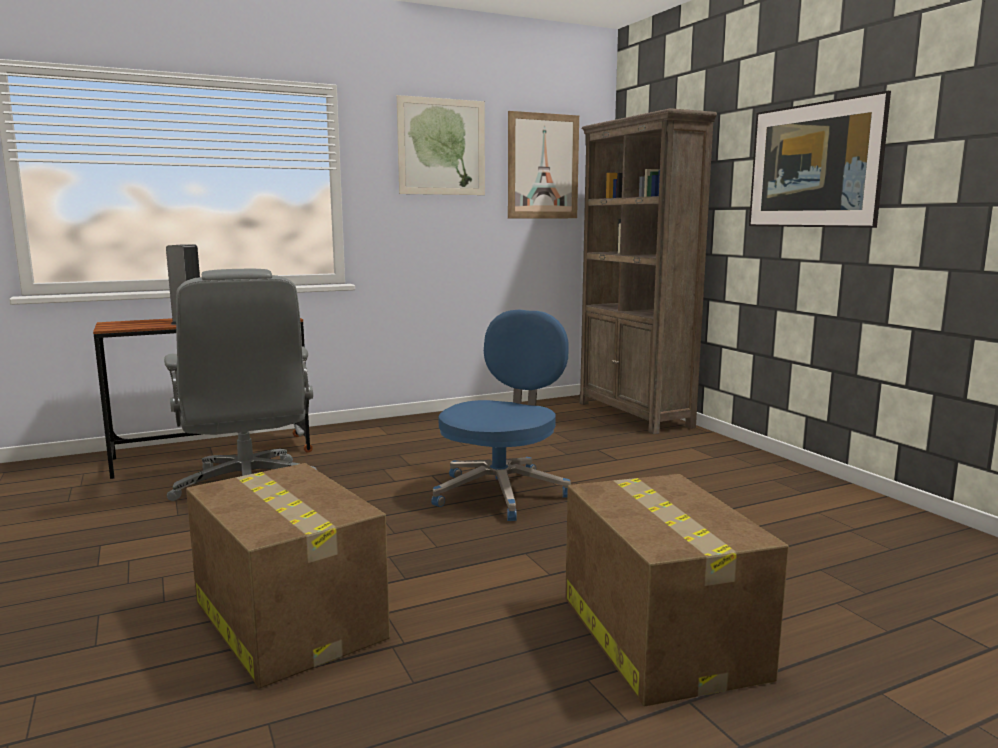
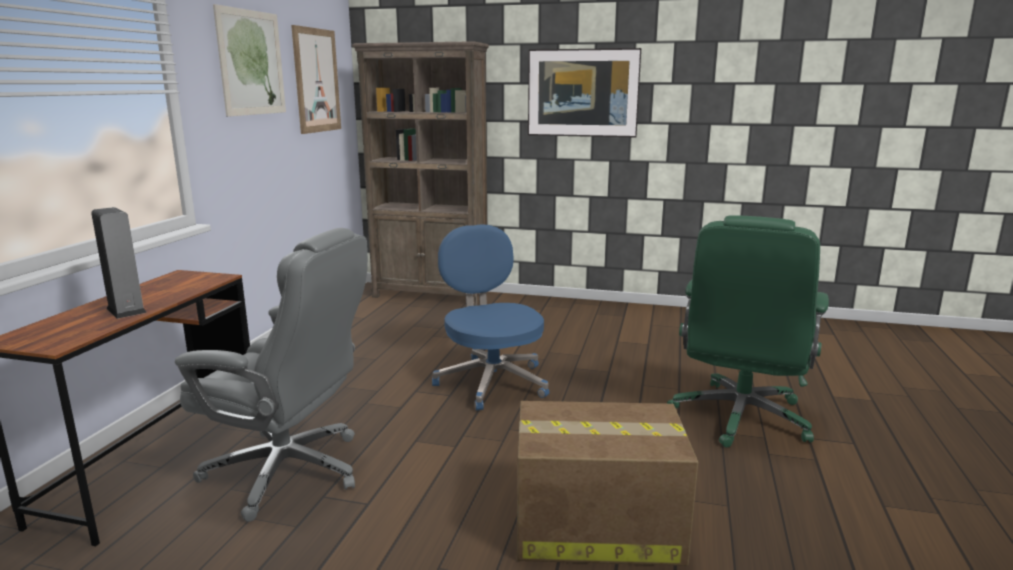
camera: 50 degrees left, 5 degrees up
(659, 635) = (740, 417): cardboard box -> green office chair

